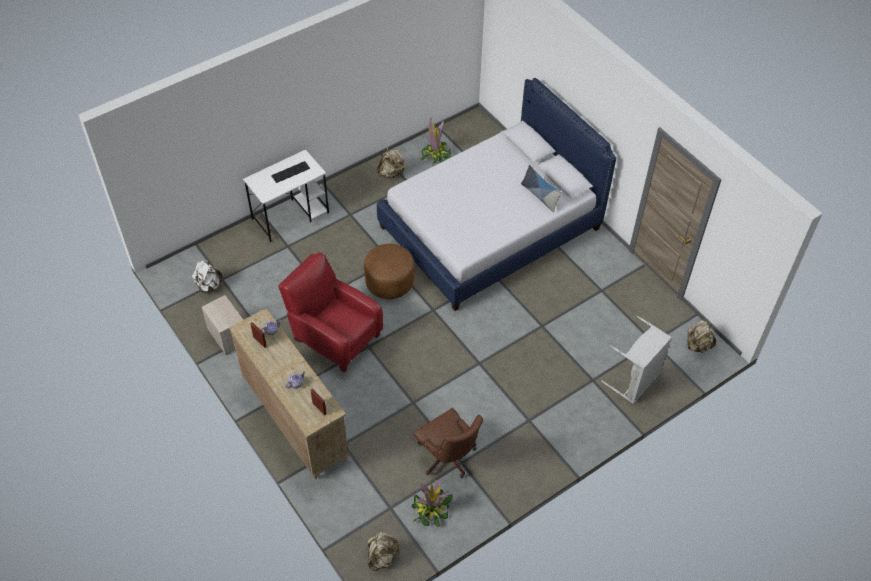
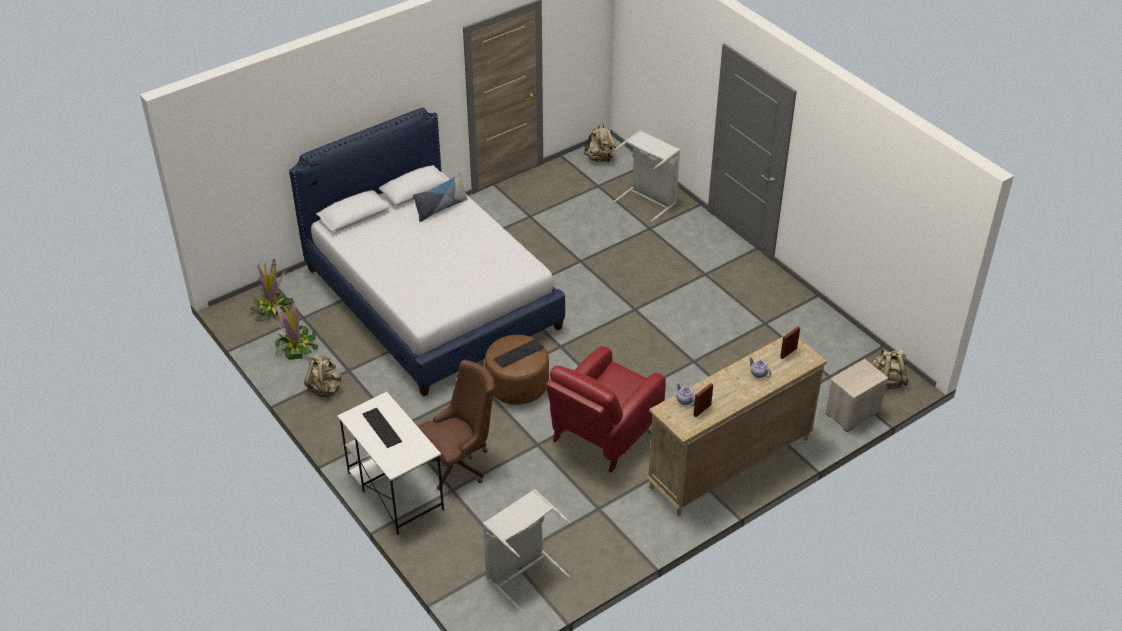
camera: 90 degrees left, 10 degrees down
(208, 285) = (522, 572): white backpack -> grey laundry basket
(228, 336) = (609, 541): nightstand -> nightstand (851, 412)
(388, 261) = (519, 352): none -> keyboard
(431, 510) = (825, 345): potted plant -> potted plant (272, 308)
(448, 458) = (761, 333): brown office chair -> brown office chair (460, 463)

